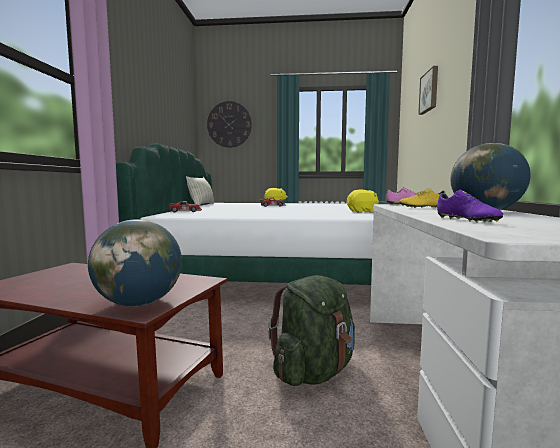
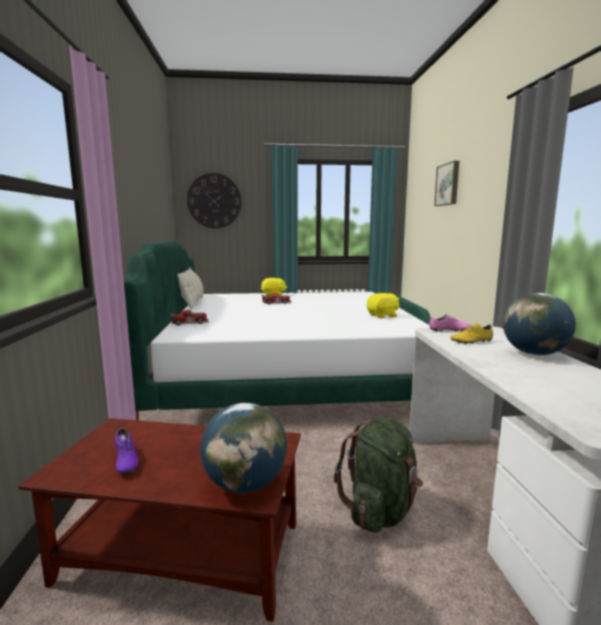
camera: 10 degrees left, 5 degrees up
(466, 220) = (538, 387): purple shoe -> purple shoe (125, 461)

